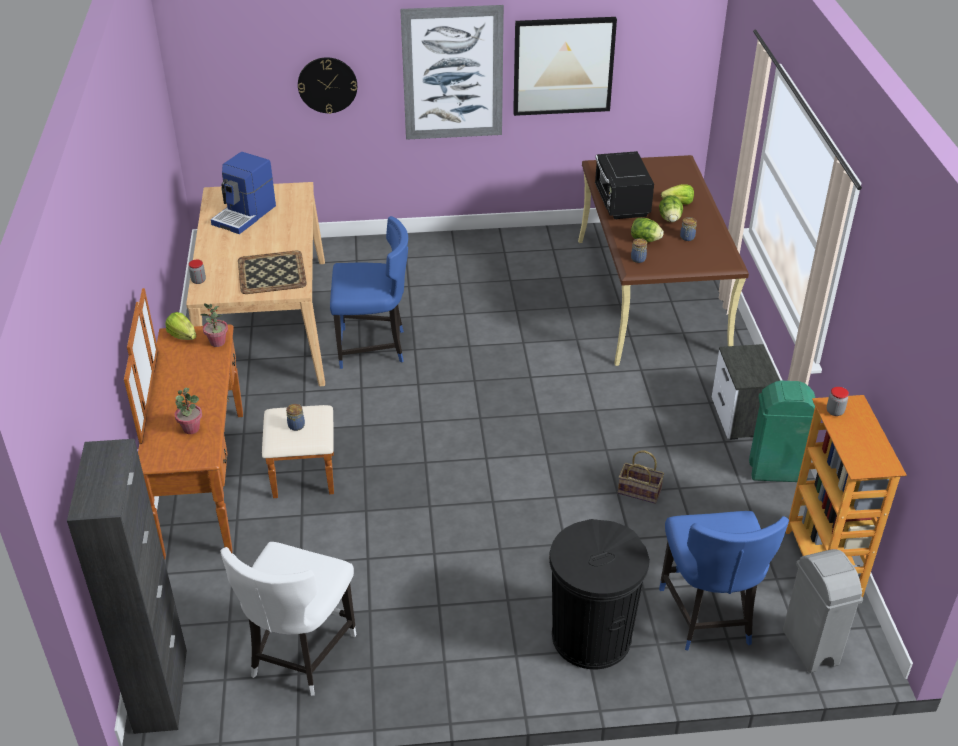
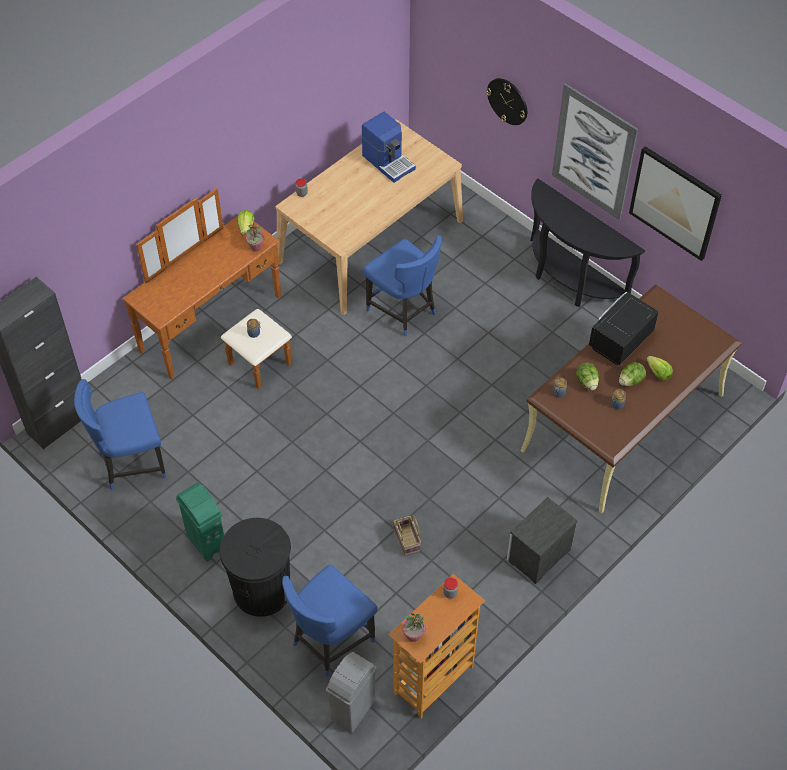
camera: 50 degrees right, 15 degrees up
(191, 428) = (176, 294): potted plant -> potted plant (413, 635)
(245, 215) = (388, 161): coffee machine -> coffee machine turned 120 degrees counterclockwise
(271, 273) = (344, 220): tray -> none
(299, 655) = (130, 463): white chair -> blue chair
(469, 243) = (569, 280): none -> black console table
(773, 471) = (500, 604): green trash can -> green trash can (206, 542)

